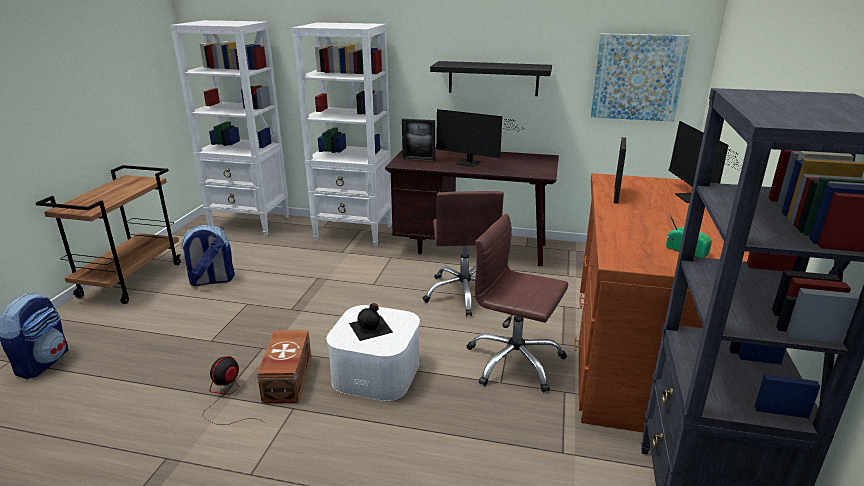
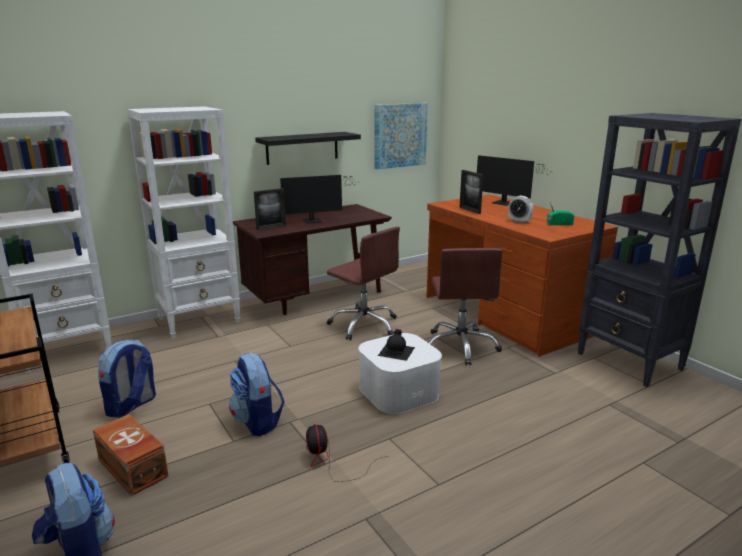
camera: 45 degrees left, 5 degrees down
(246, 335) = (257, 421): none -> backpack
(286, 380) = (350, 427): brown storage box -> brown storage box (132, 469)
(514, 362) = (460, 346): brown office chair -> brown office chair turned 75 degrees counterclockwise
(637, 229) = (519, 221): none -> alarm clock

